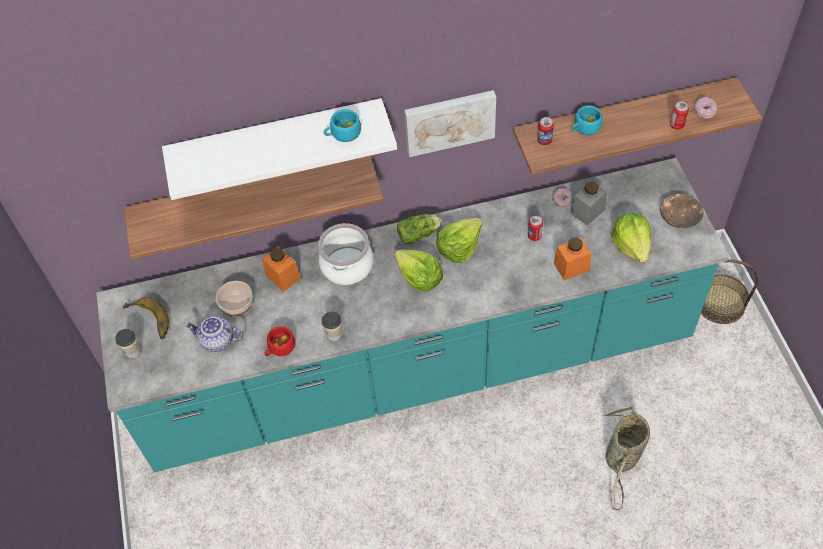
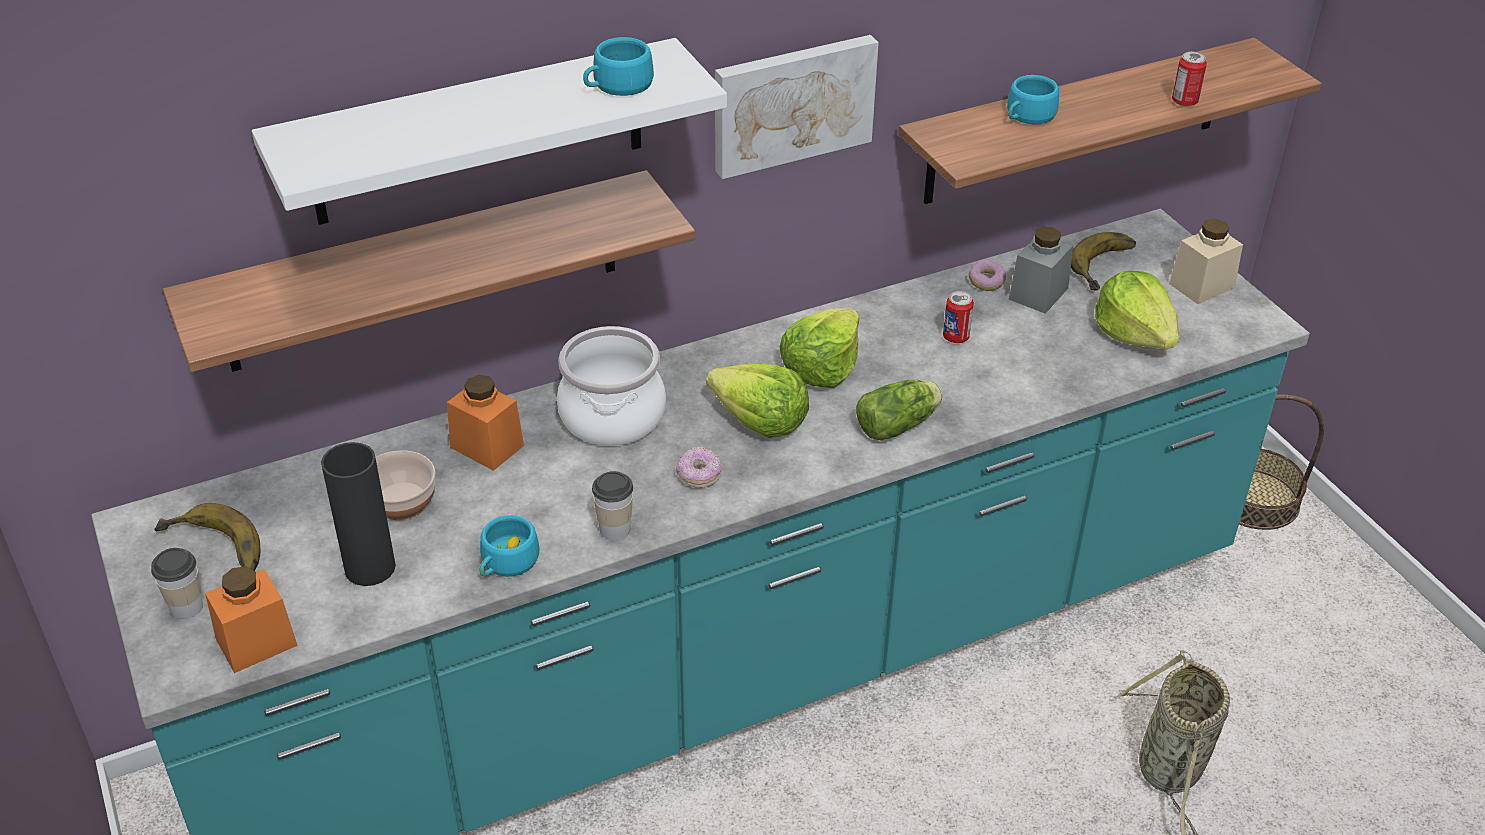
camera: 15 degrees left, 15 degrees down
(217, 341) = (370, 568): teapot -> black vase
(279, 348) = (506, 563): red cup -> turquoise cup
(420, 234) = (741, 355): lettuce -> lettuce (900, 424)
(544, 141) = (963, 138): can -> none
(571, 267) = (1040, 375): orange jar -> orange jar (256, 642)
(632, 197) = (1108, 267): none -> banana
(680, 216) = (1201, 285): brown bowl -> beige jar
(704, 111) = (1222, 81): donut -> donut (699, 475)

